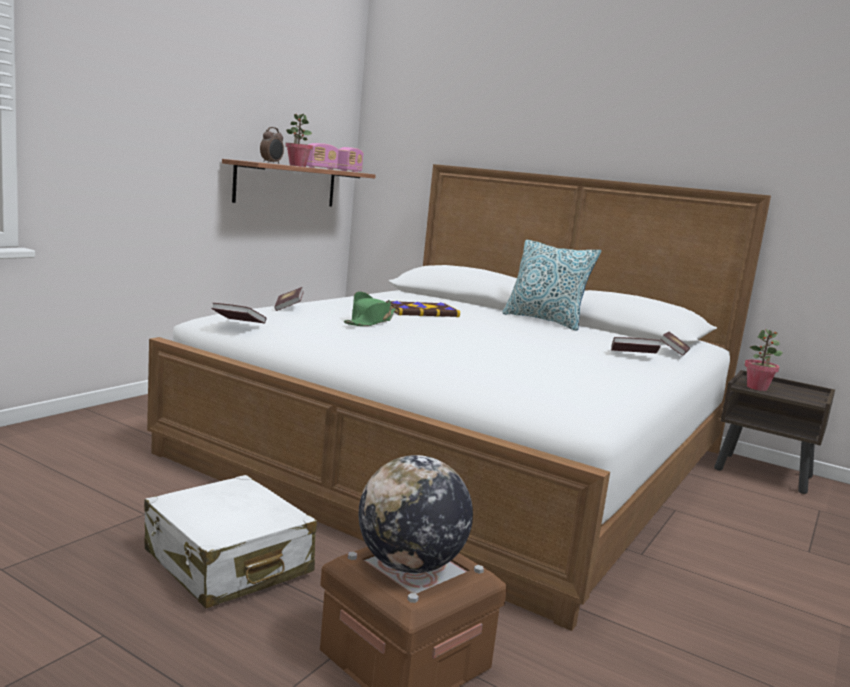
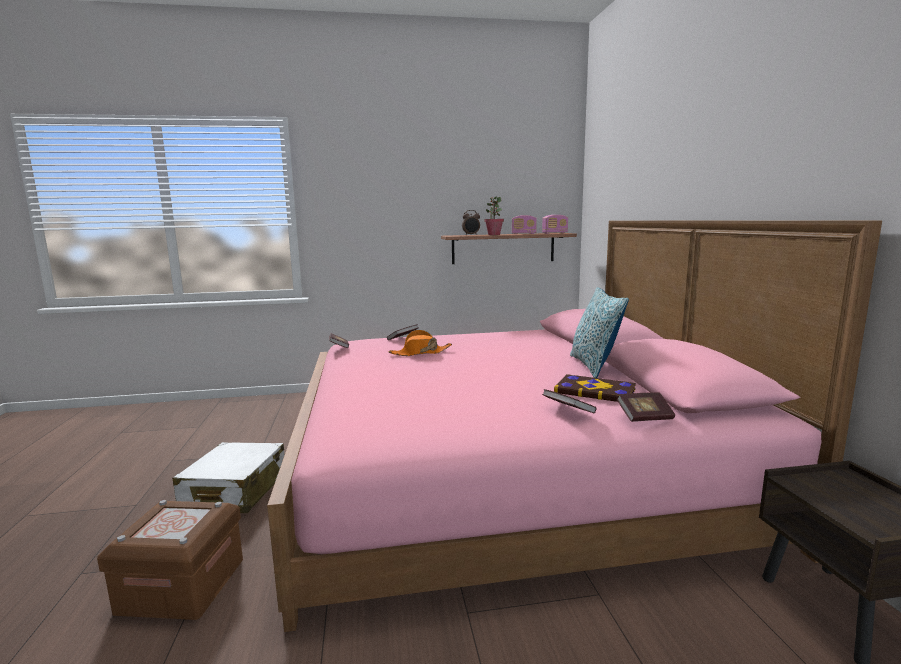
camera: 50 degrees right, 0 degrees up
(370, 322) = (420, 353): green hat -> orange hat
(410, 565) = (168, 520): globe -> none
(421, 312) = (493, 348): book -> book (595, 391)
(466, 451) = (508, 471): white bed -> pink bed
(757, 388) = (814, 488): potted plant -> none

